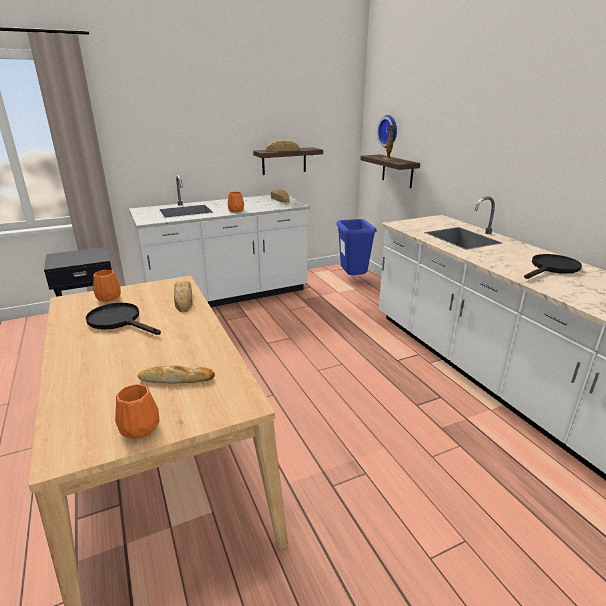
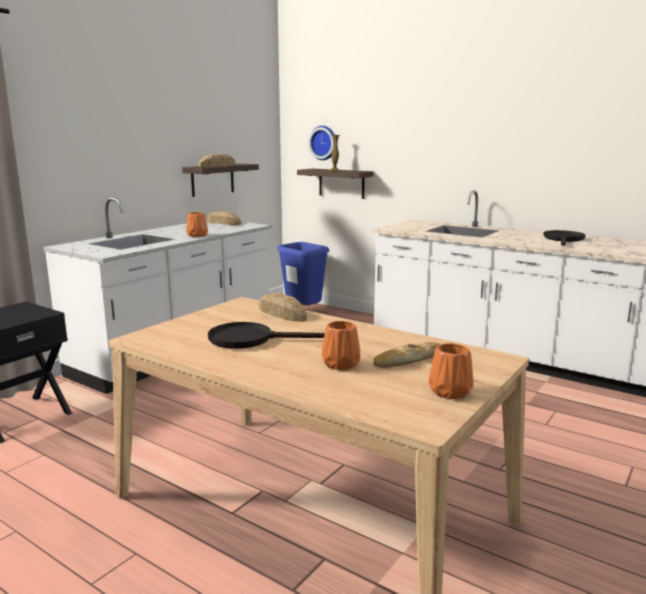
camera: 30 degrees left, 10 degrees down
(109, 297) = (188, 326): orange vase -> orange vase (340, 364)

